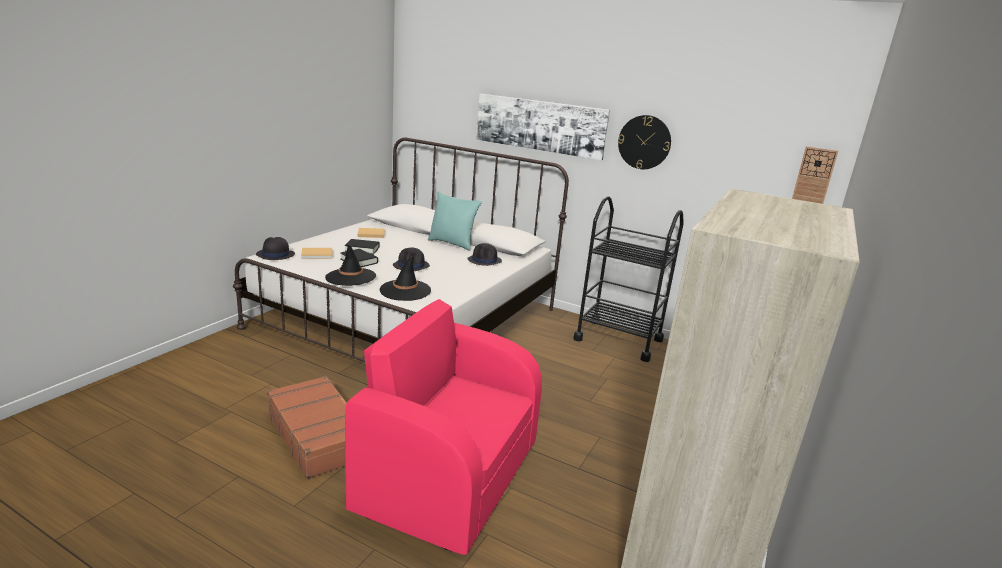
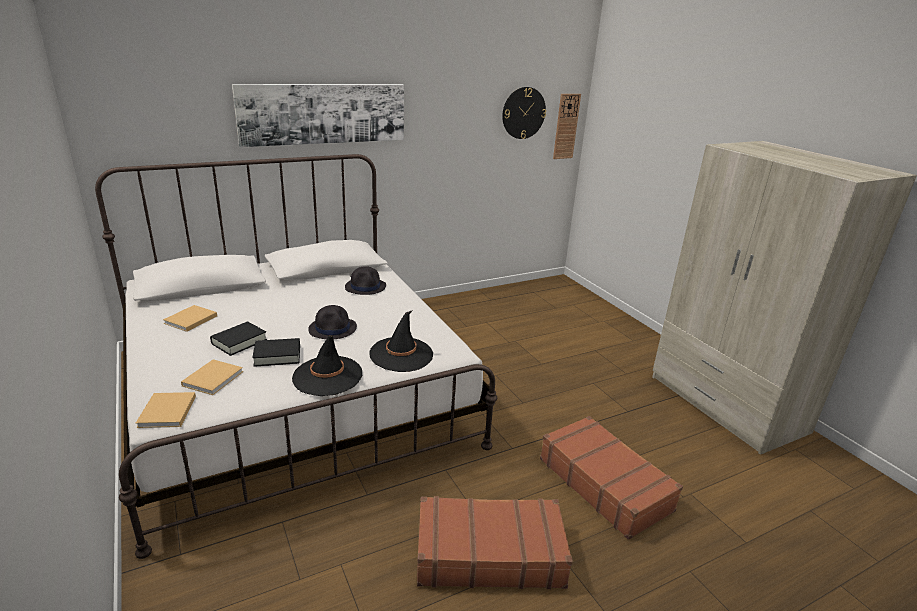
camera: 55 degrees left, 5 degrees up
(275, 255) = (166, 412): black hat -> beige book
(448, 475) = (604, 484): pink armchair -> brown suitcase
(452, 243) = (295, 285): turquoise pillow -> none
(618, 340) = (461, 307): black cart -> none
(644, 142) = (440, 112): wall clock -> wall clock (523, 113)

